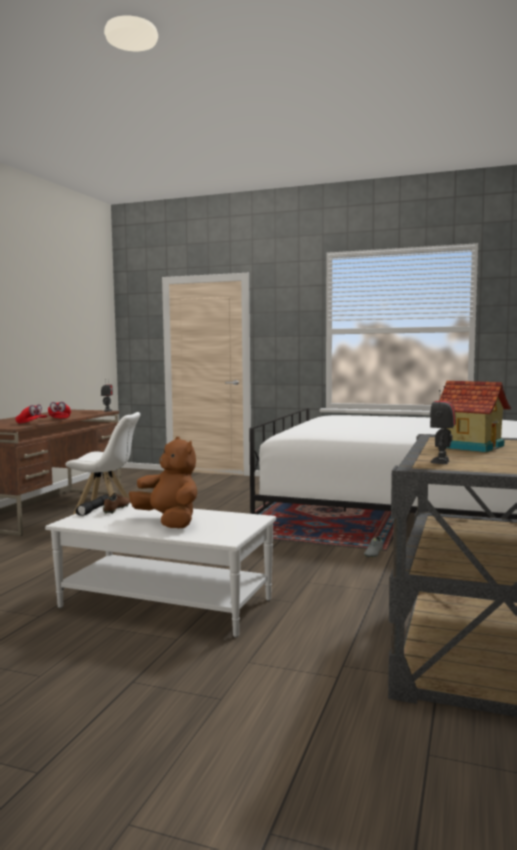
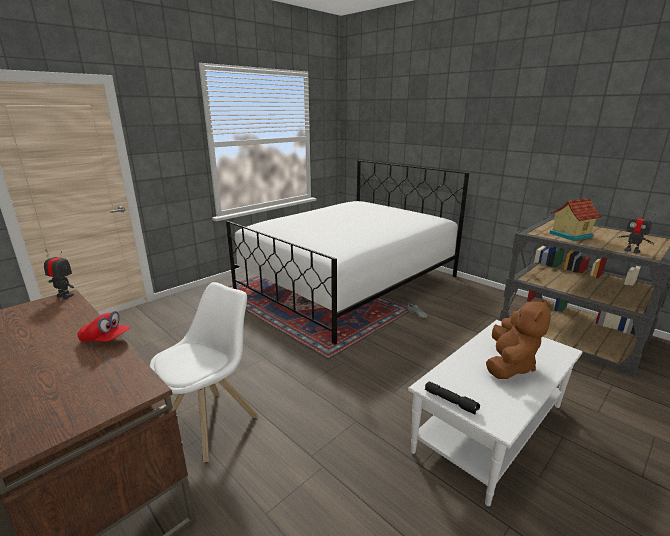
camera: 65 degrees left, 15 degrees up
(31, 423) = (120, 367): red cap -> none
(117, 509) = (453, 386): brown shoe -> none
(169, 522) = (509, 365): brown plush toy -> brown plush toy turned 135 degrees clockwise

